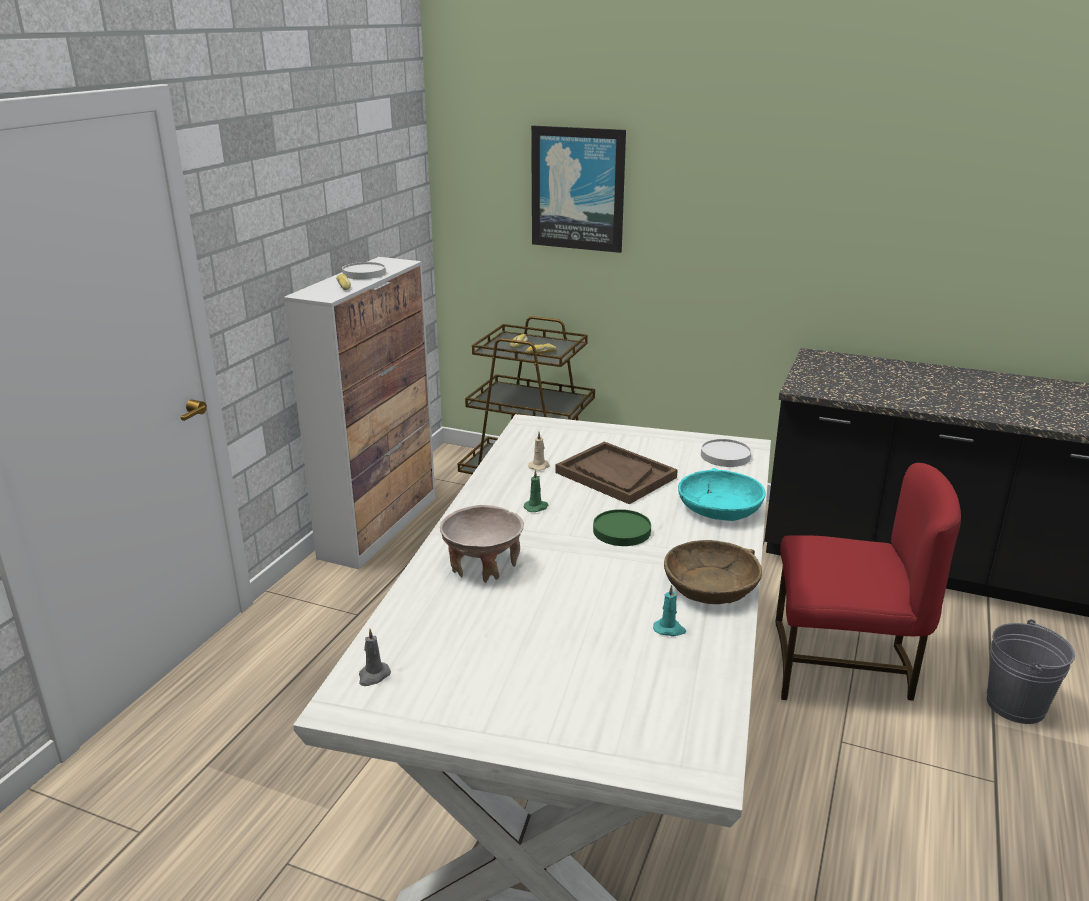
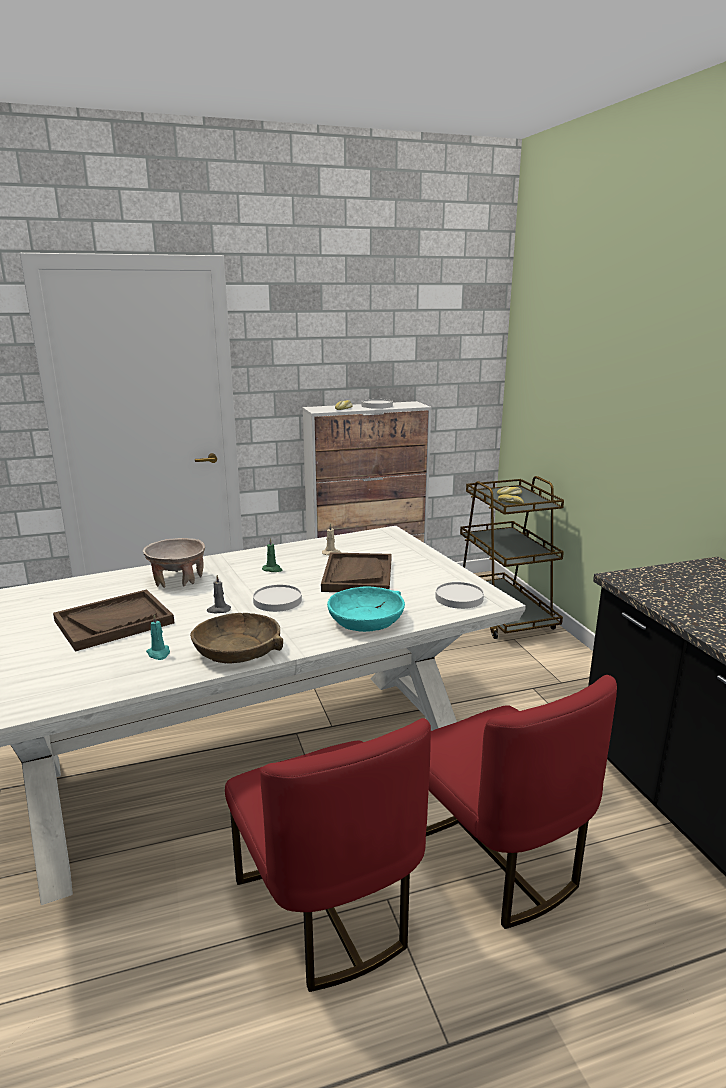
camera: 50 degrees right, 5 degrees down
(373, 676) = (28, 594): grey candle -> grey candle (218, 610)
(552, 635) = (114, 622): none -> brown tray
(578, 189) = (580, 367): picture -> none
(622, 531) = (278, 601): green plate -> white plate
(828, 779) = (327, 909): none -> red chair
(1015, 705) = (603, 1023): grey bucket -> none

